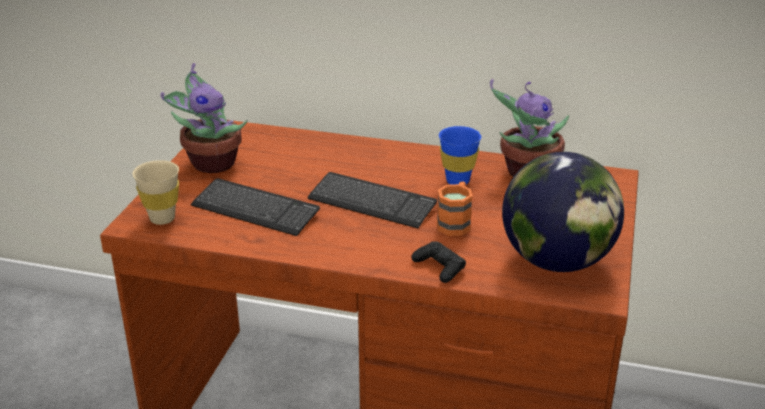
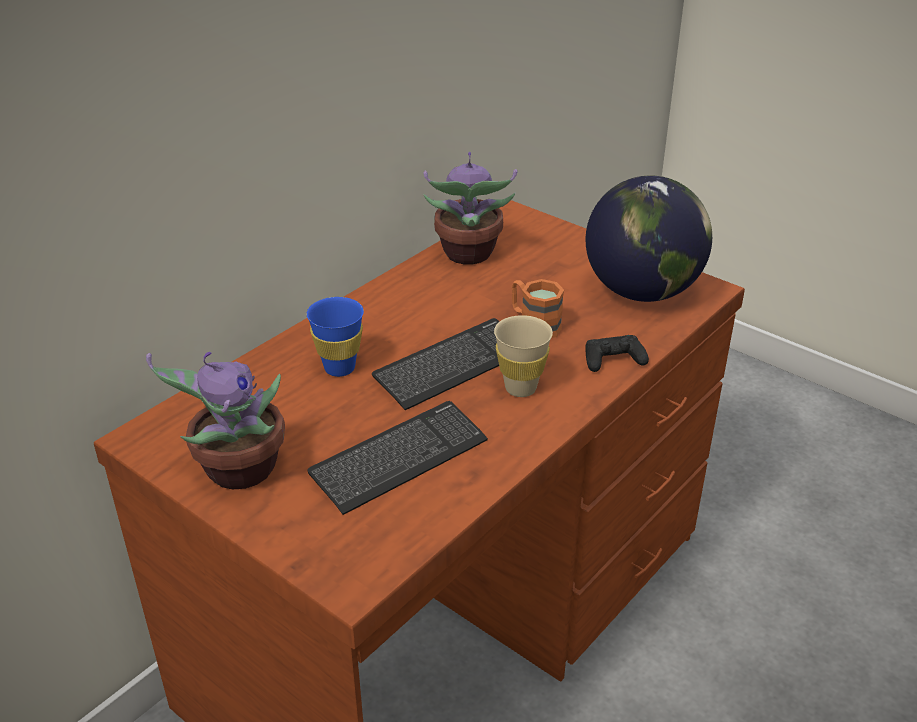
camera: 65 degrees left, 5 degrees up
(162, 218) = (358, 550): beige cup -> beige cup (520, 388)
(457, 181) = (450, 298): blue cup -> blue cup (339, 368)

